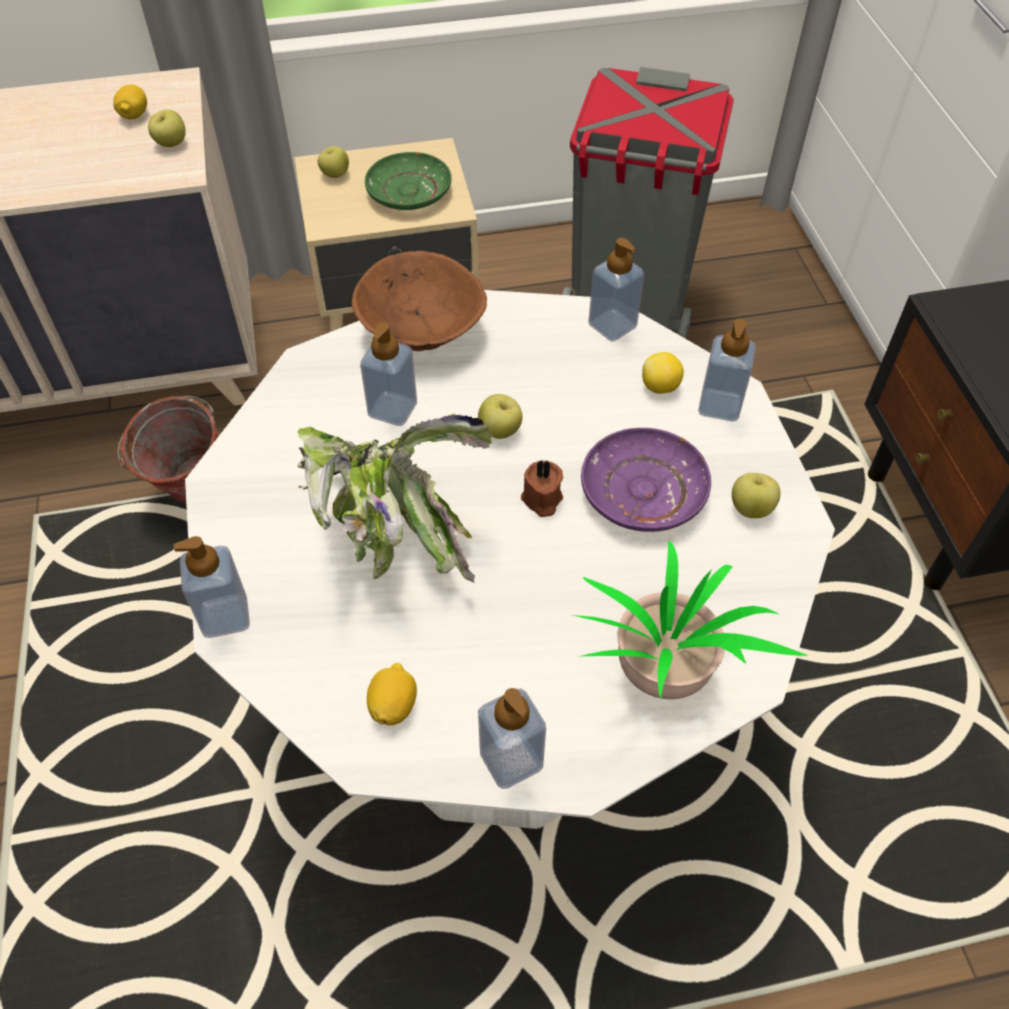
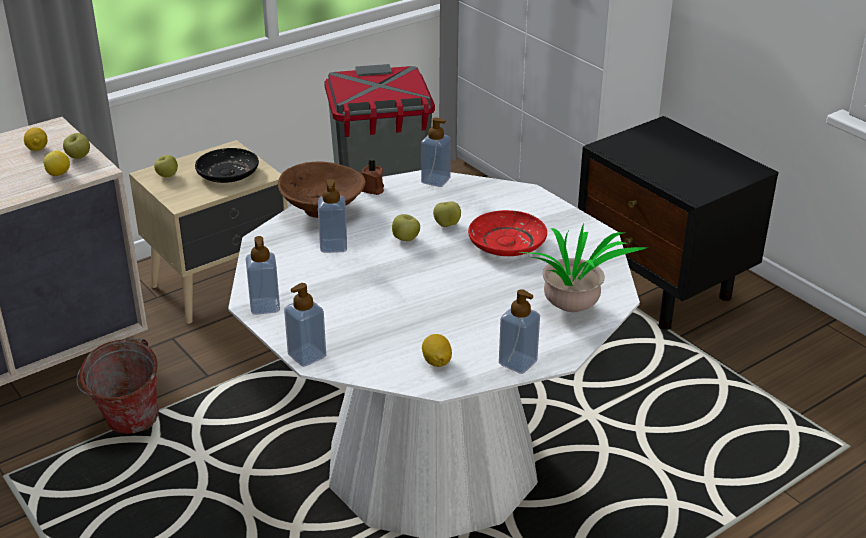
camera: 25 degrees left, 20 degrees down
(394, 534) = (379, 296): potted plant -> none
(408, 192) = (227, 173): green plate -> black plate
(541, 500) = (453, 261): brown candle -> brown candle (373, 189)
(642, 491) = (506, 243): purple plate -> red plate
(660, 387) = (483, 199): lemon -> lemon (59, 174)
(719, 406) = (522, 199): soap dispenser -> soap dispenser (265, 306)
(751, 508) = (569, 235): apple -> apple (447, 225)

